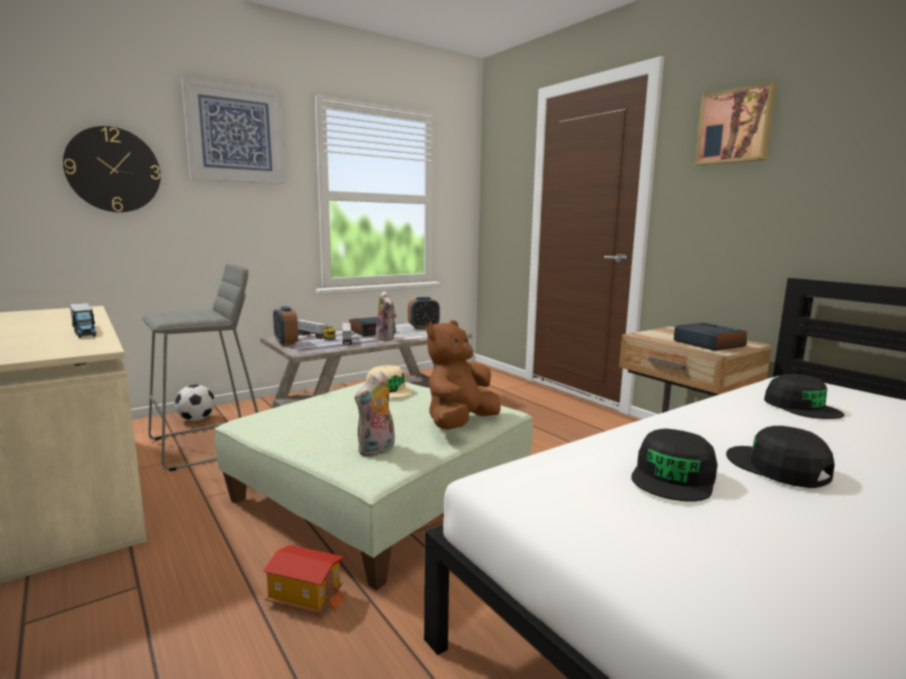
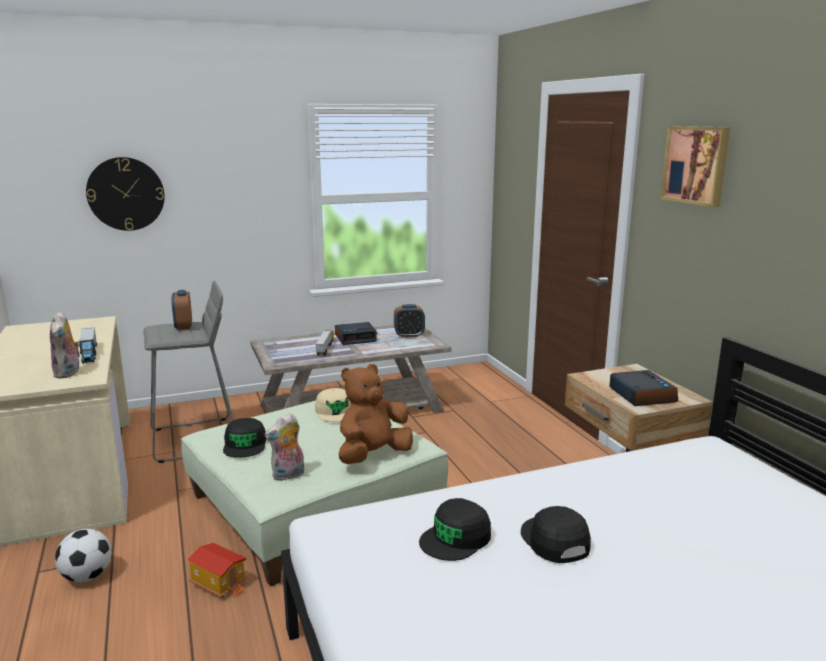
camera: 15 degrees right, 5 degrees up
(196, 419) = (194, 412): football -> football (87, 576)
(235, 134) = (230, 150): picture -> none
(286, 342) = (268, 350): alarm clock -> alarm clock (183, 326)
(314, 336) = (298, 343): toy truck -> none
(387, 338) = (363, 349): plush toy -> plush toy (68, 373)
(801, 407) = (666, 480): black cap -> black cap (245, 444)

